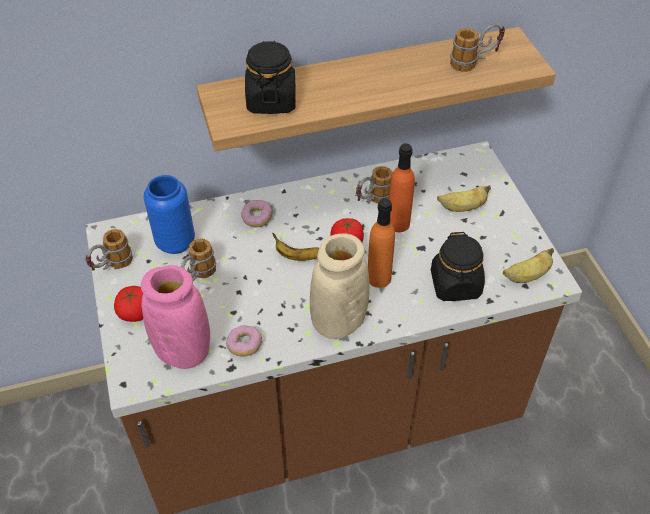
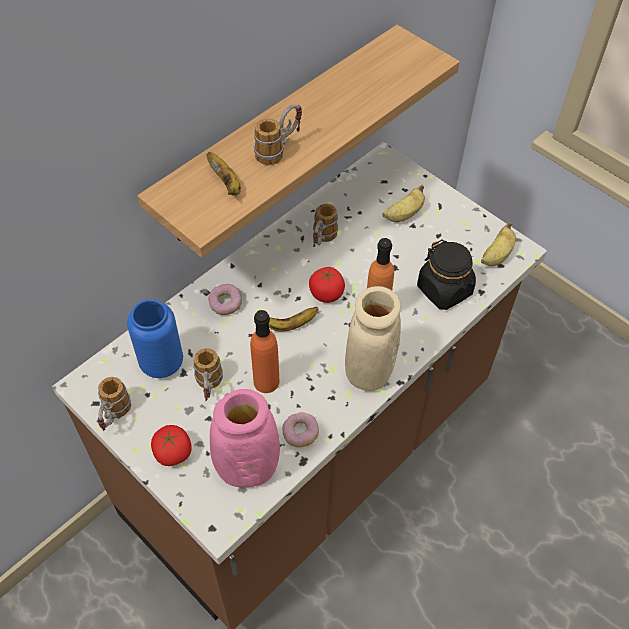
camera: 30 degrees left, 5 degrees up
(271, 100) = (226, 183): black jar -> banana
(398, 223) = (359, 253): orange bottle -> orange bottle (266, 382)
(474, 63) = (384, 75): mug -> mug (279, 150)

